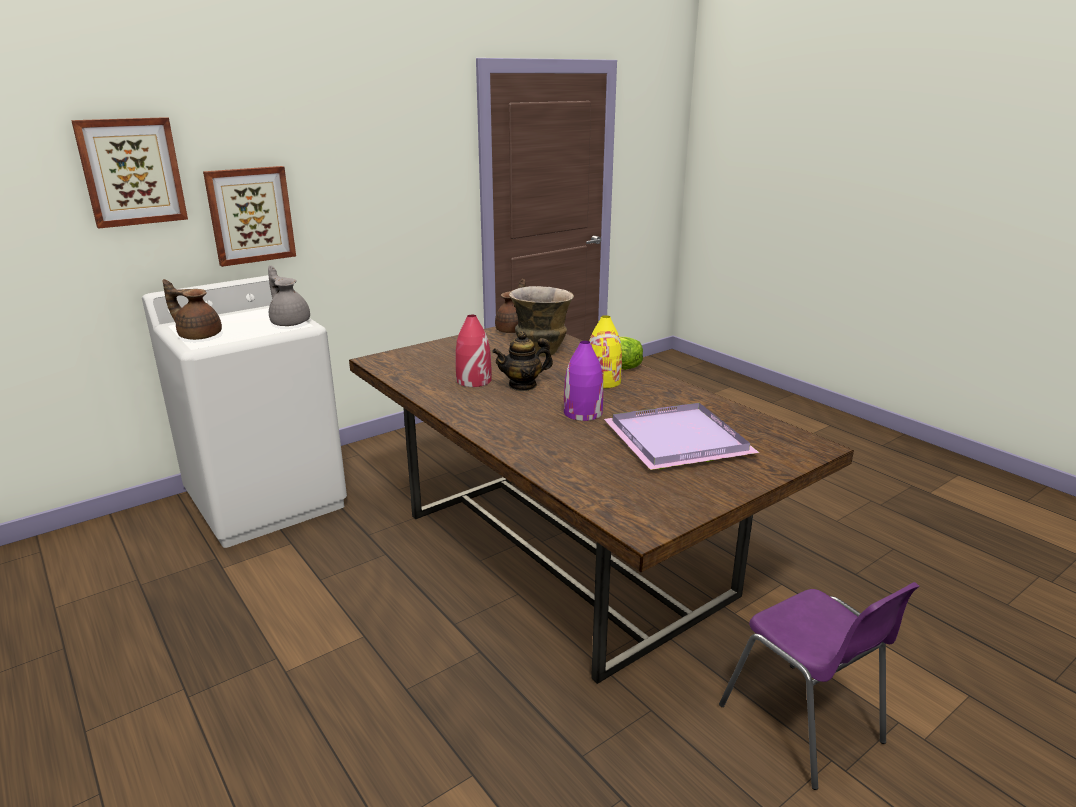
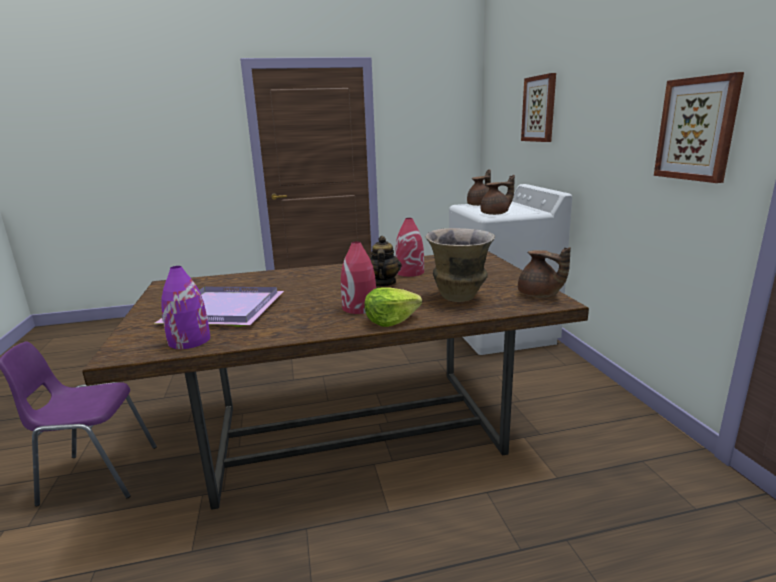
camera: 115 degrees right, 5 degrees down
(250, 215) = (575, 145): picture -> picture (697, 129)
(290, 322) = (496, 214): grey teapot -> brown teapot
(582, 413) = (310, 292): purple vase -> purple vase (189, 340)
(603, 381) = (359, 308): yellow vase -> red vase

